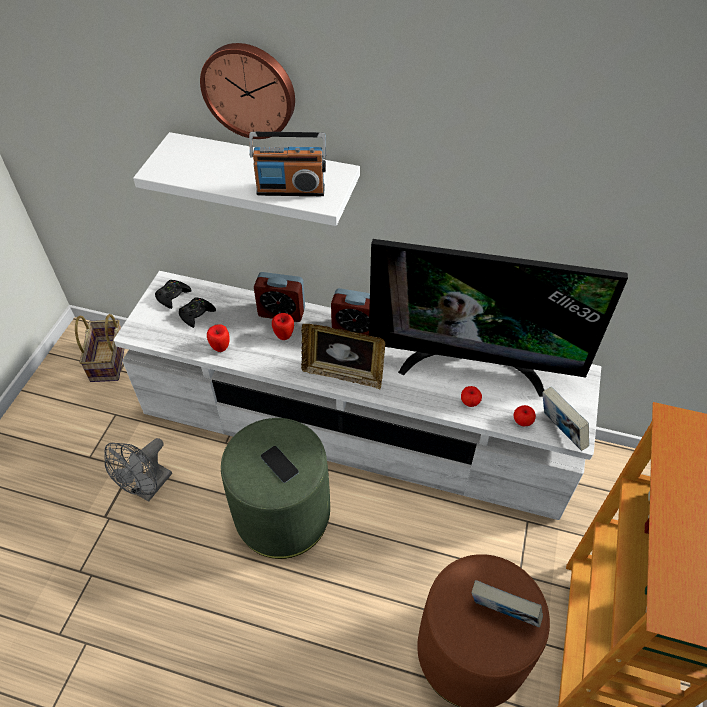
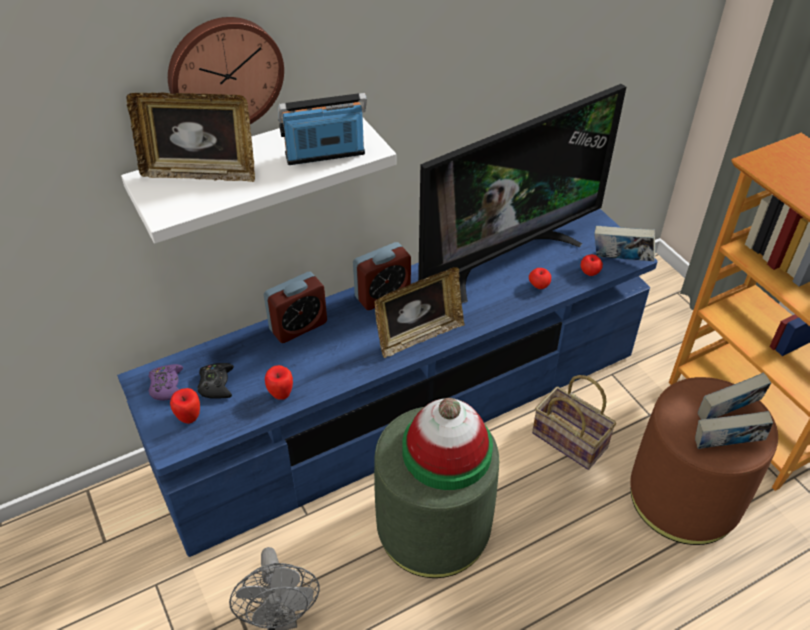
camera: 45 degrees left, 5 degrees down
(109, 362) = (81, 543): basket -> basket (572, 440)
(173, 296) = (167, 386): black game controller -> purple game controller
(207, 156) = (200, 173): none -> picture frame
(279, 464) = (447, 451): phone -> hat
(284, 335) = (327, 343): apple -> apple (189, 417)
(291, 189) = (325, 155): radio -> radio turned 150 degrees counterclockwise
(353, 427) = (405, 410): white tv stand -> blue tv stand
(468, 634) = (725, 447): none -> book

